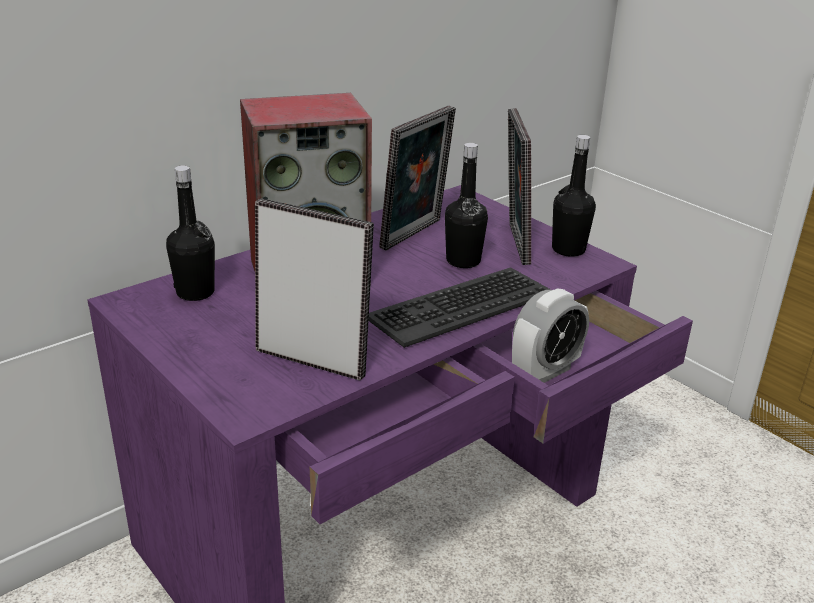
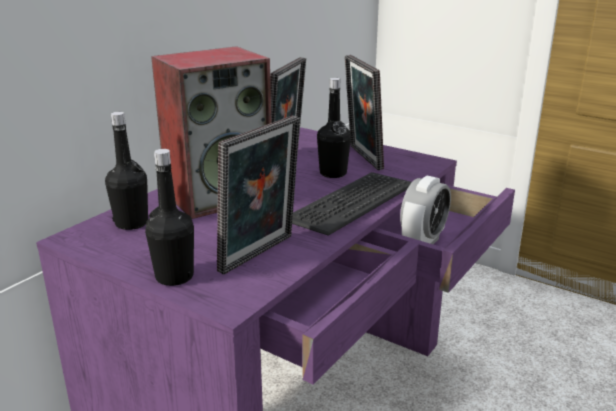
camera: 15 degrees left, 5 degrees down
(313, 359) = (261, 255): picture frame -> picture frame turned 120 degrees clockwise
(568, 250) = (403, 157): black bottle -> black bottle (174, 276)

